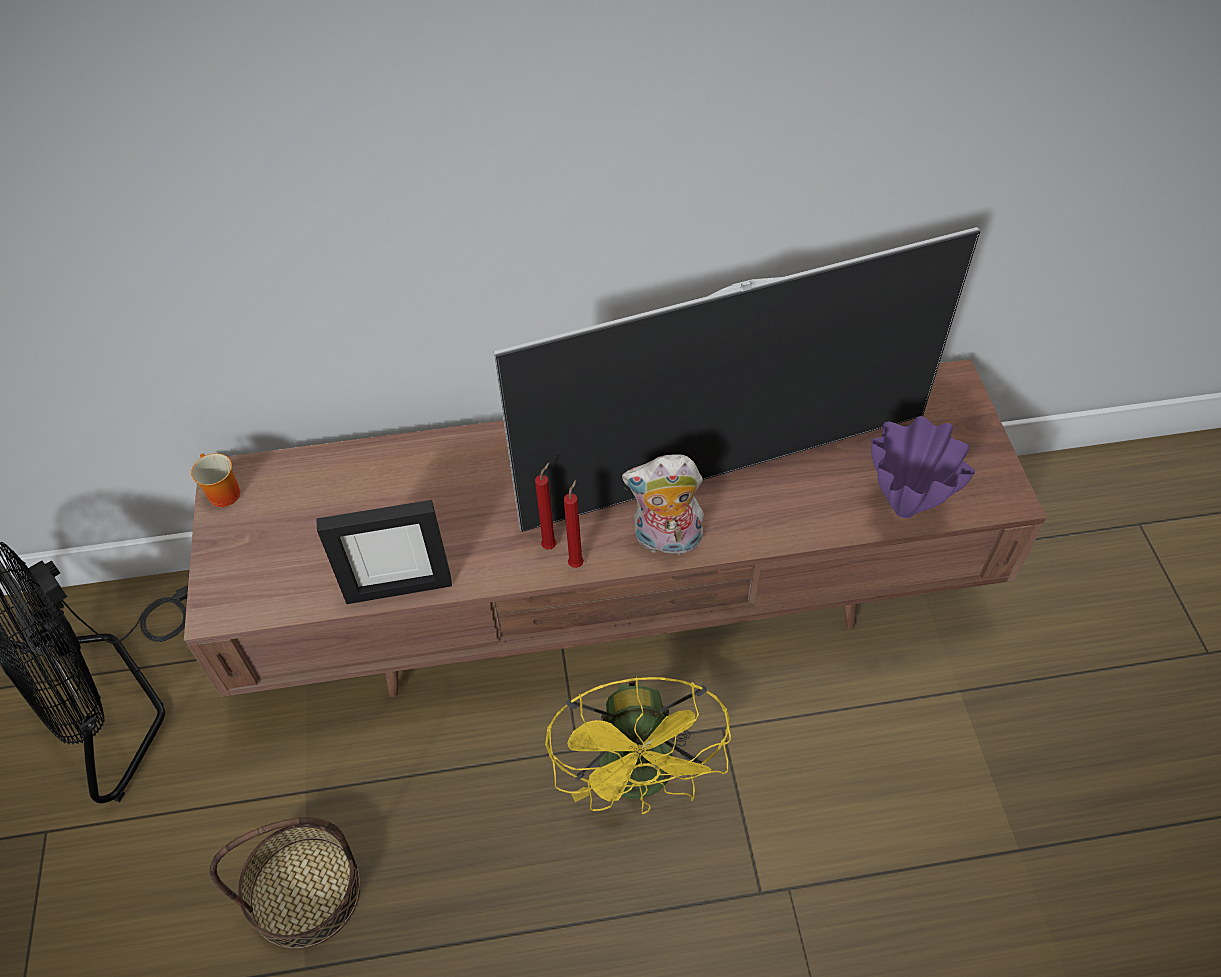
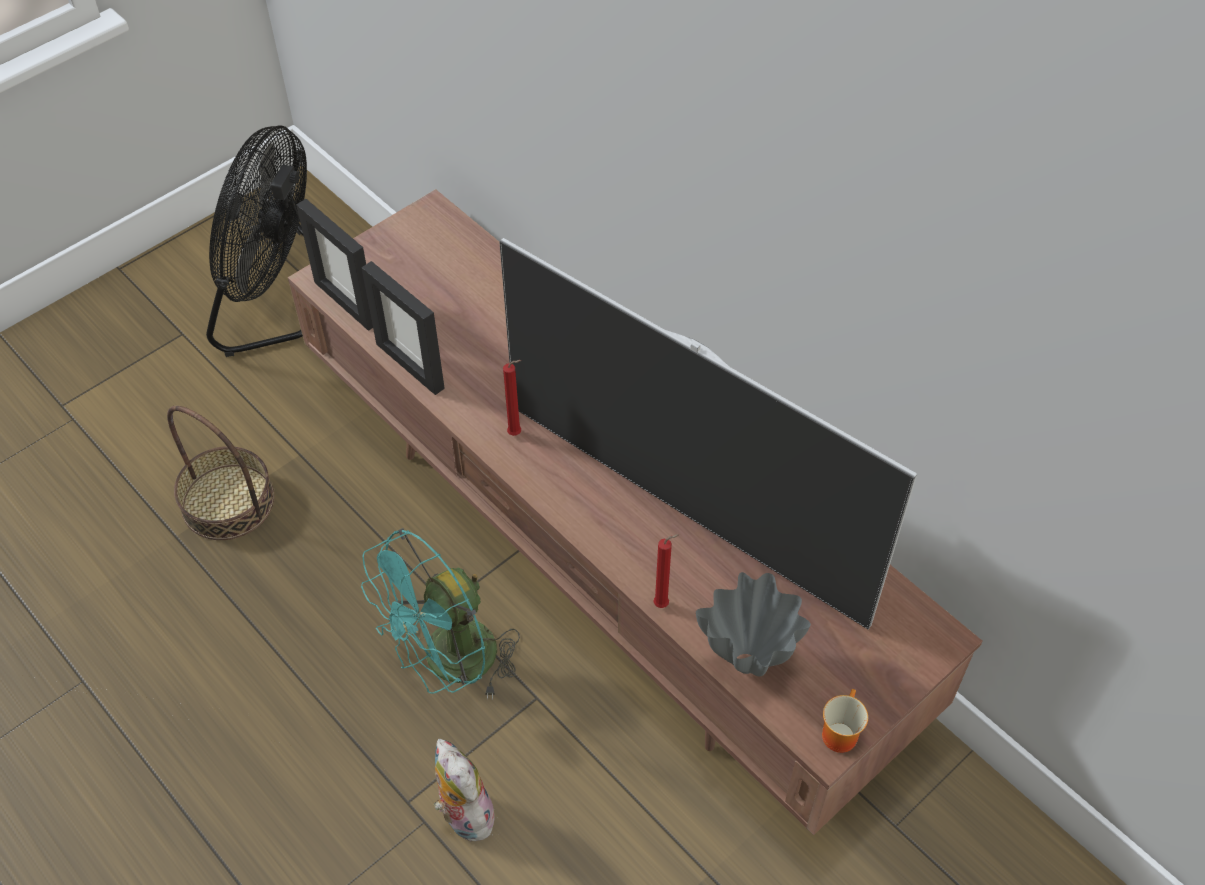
camera: 55 degrees right, 0 degrees up
(220, 493) = (416, 218): mug -> mug (837, 731)
(269, 602) = (347, 302): none -> picture frame
(577, 562) = (512, 459): red candle -> red candle (663, 604)
(641, 781) = (449, 664): yellow fan -> turquoise fan
(666, 541) = (577, 506): plush toy -> plush toy (463, 814)
(905, 508) = (748, 664): purple vase -> grey vase

